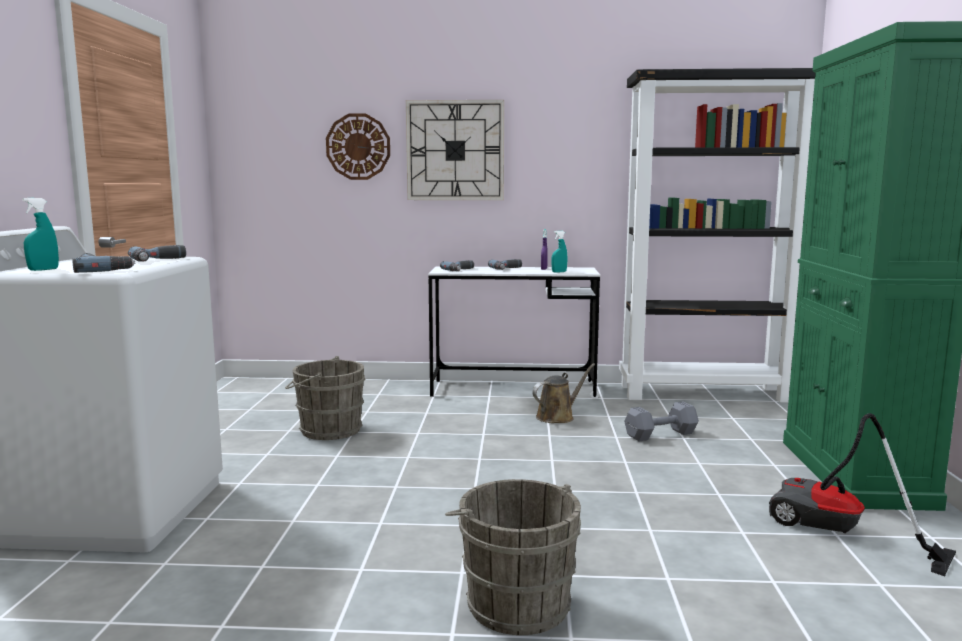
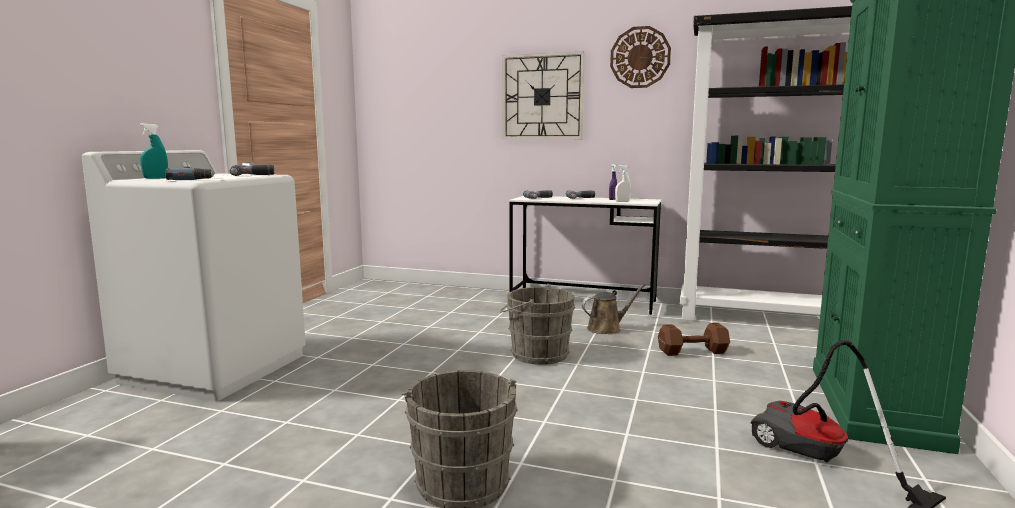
camera: 15 degrees right, 0 degrees up
(326, 430) = (409, 323): grey bucket -> grey bucket (536, 354)
(358, 147) = (465, 95): wall clock -> wall clock (640, 57)
(559, 272) = (622, 201): turquoise spray bottle -> white spray bottle
(662, 435) = (694, 352): grey dumbbell -> brown dumbbell

